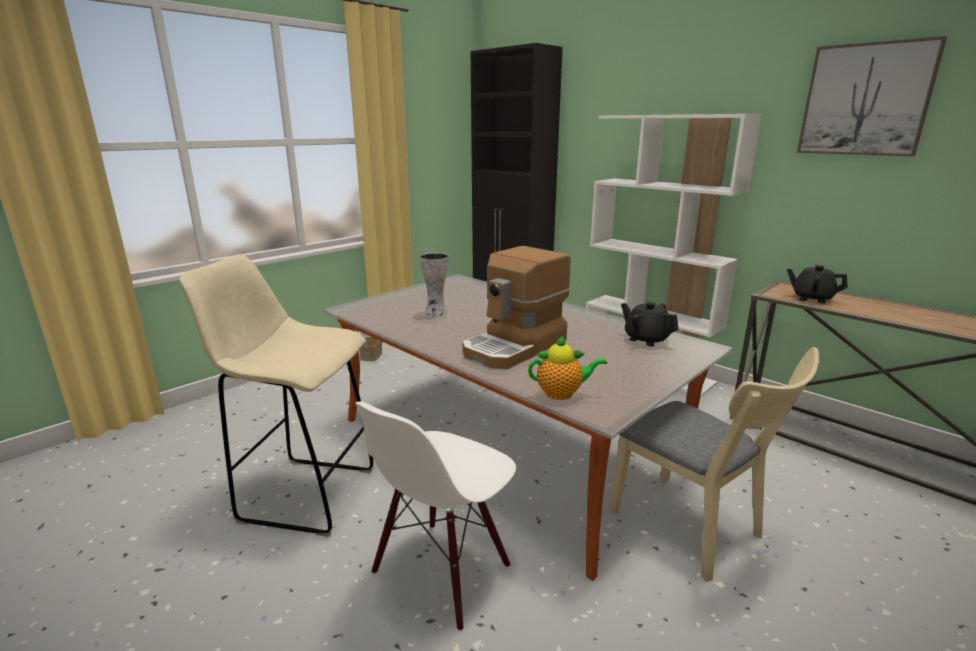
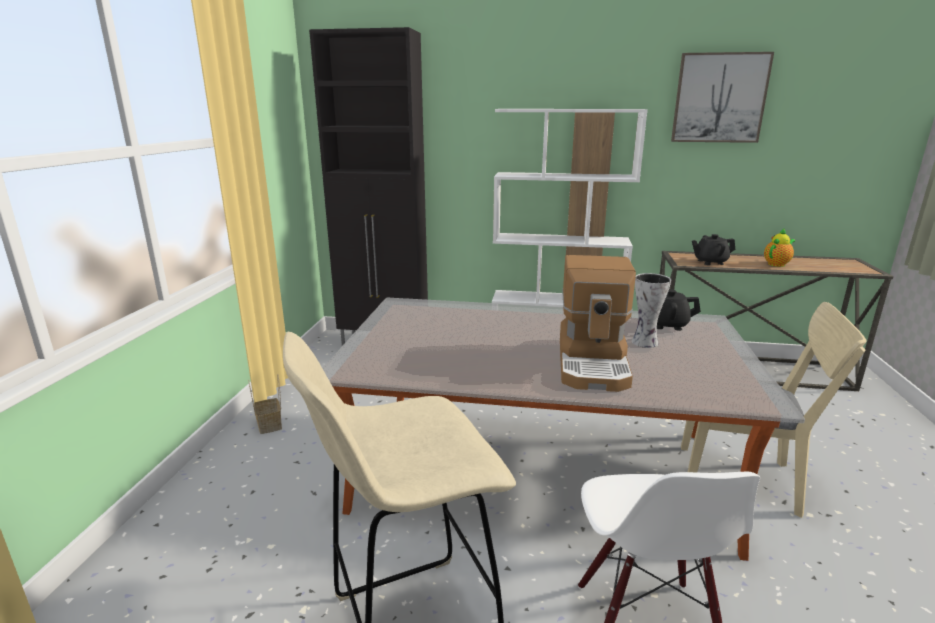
camera: 35 degrees left, 0 degrees up
(435, 312) = (451, 348): vase -> vase (645, 343)
(562, 393) = (711, 396): teapot -> teapot (777, 264)

